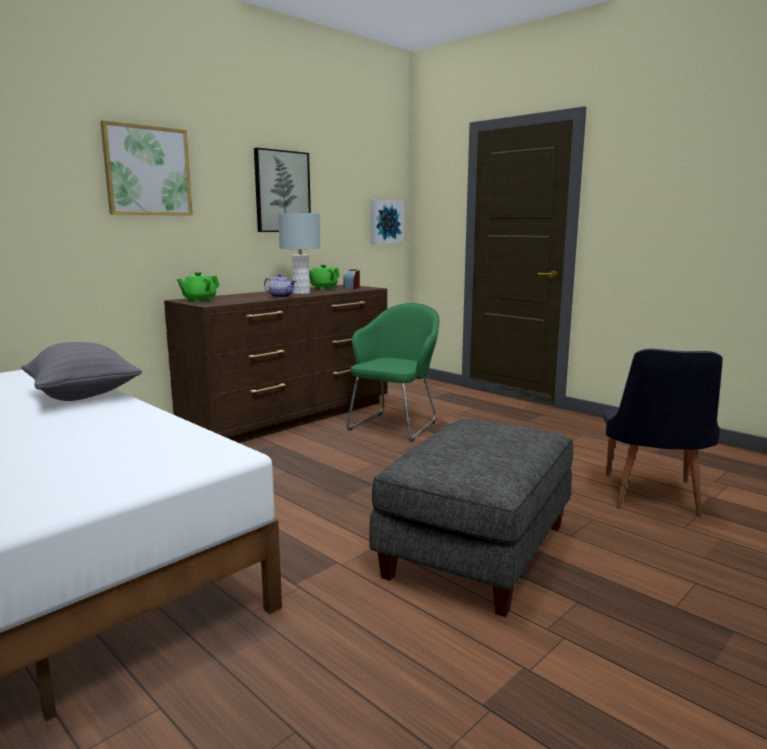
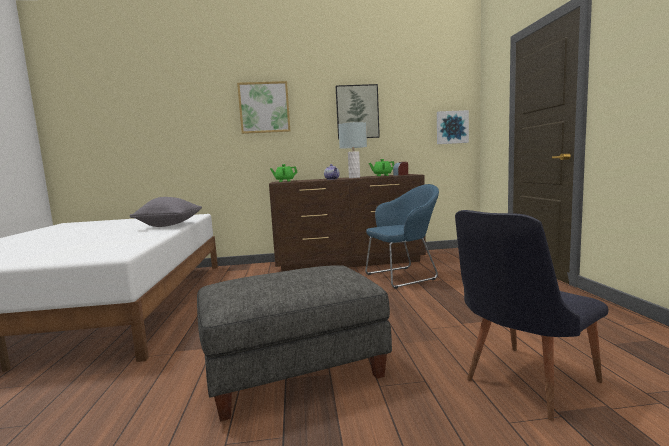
camera: 40 degrees right, 5 degrees down
(395, 425) = (404, 276): green armchair -> blue armchair

